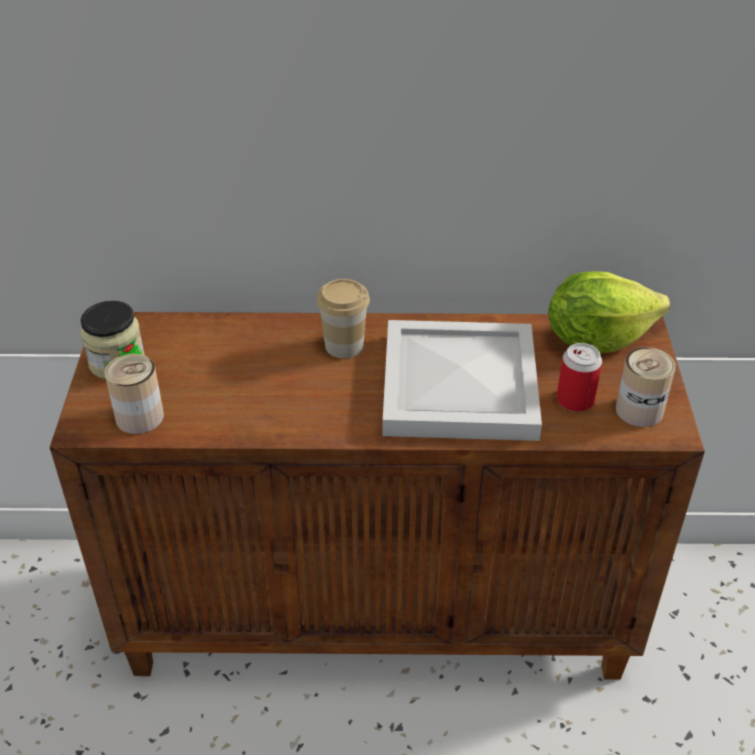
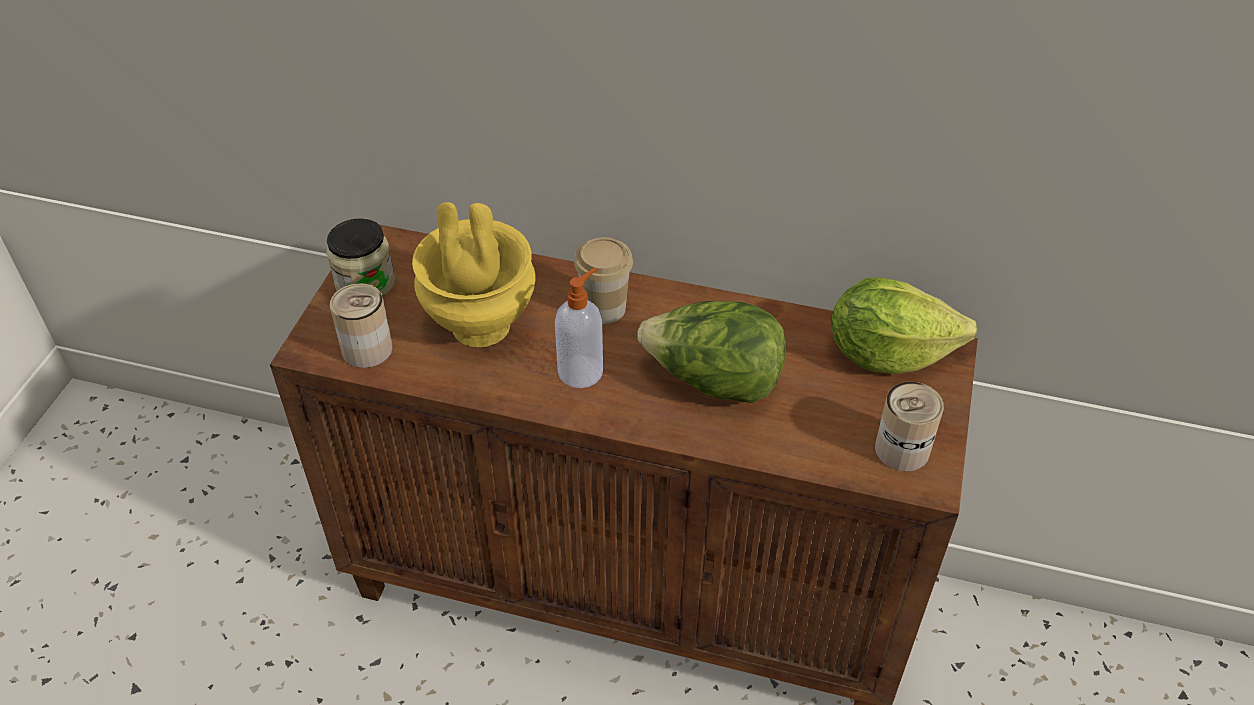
camera: 15 degrees right, 5 degrees up
(237, 379) = (479, 326): none -> yellow vase
(344, 399) = (581, 371): none -> soap dispenser
(462, 387) = (713, 382): white tray -> lettuce
(575, 400) = (833, 423): can -> none

